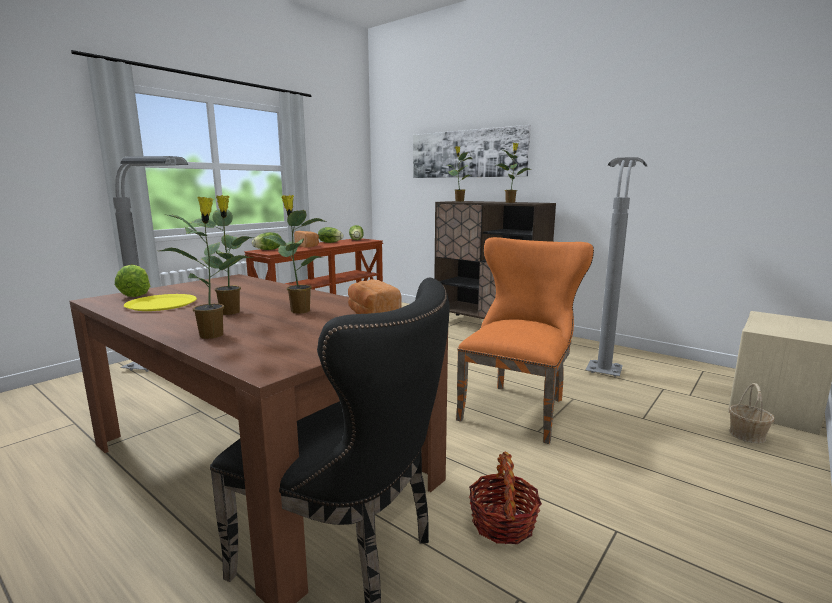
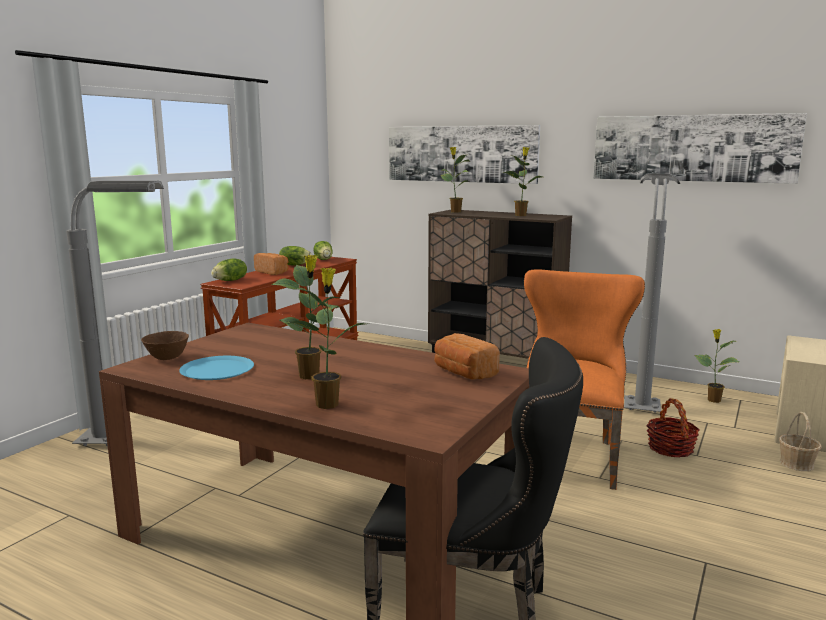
camera: 10 degrees left, 0 degrees up
(135, 294) = (167, 358): lettuce -> brown bowl
(161, 304) = (217, 369): yellow plate -> blue plate
(299, 311) = (380, 370): potted plant -> potted plant (713, 400)
(503, 523) = (603, 567): basket -> basket (670, 448)
(665, 137) = (692, 148): none -> picture

